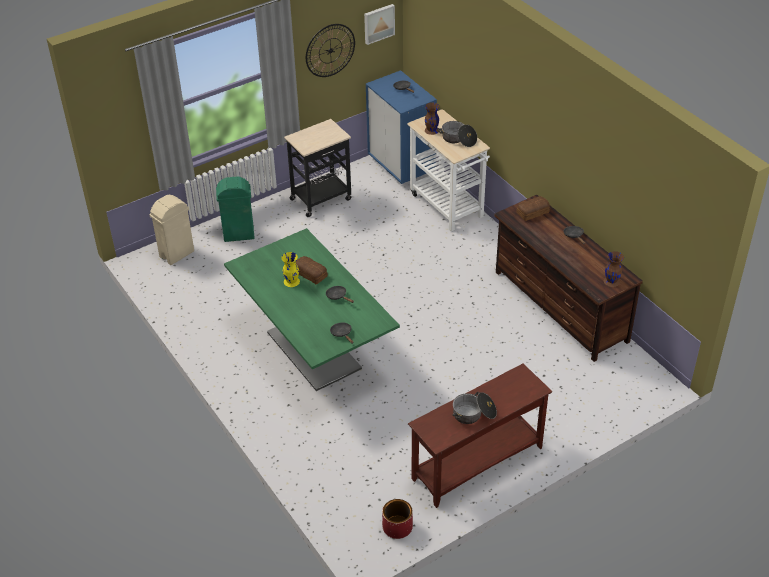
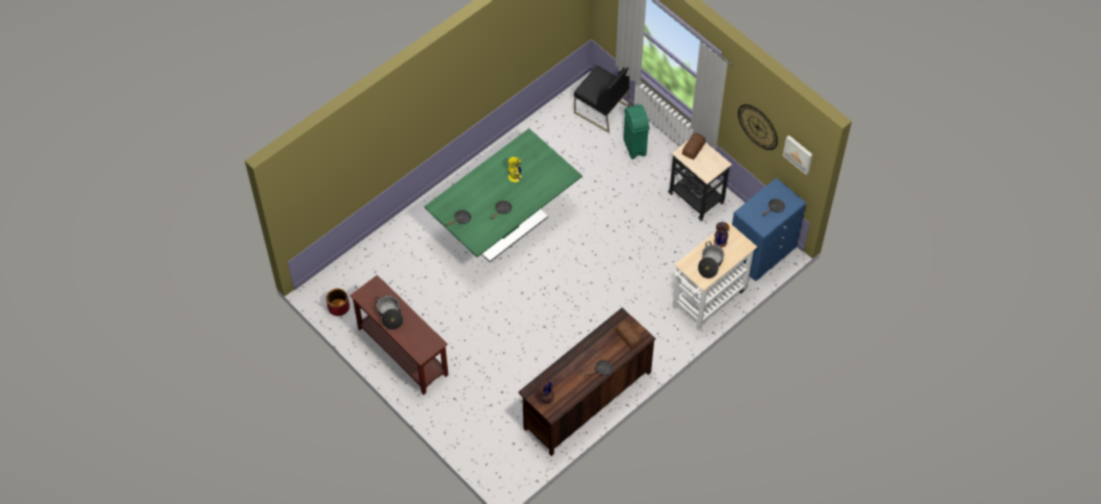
camera: 80 degrees right, 15 degrees up
(177, 254) = (601, 110): beige trash can -> black chair
(311, 273) = (526, 187): bread -> bread (694, 148)

